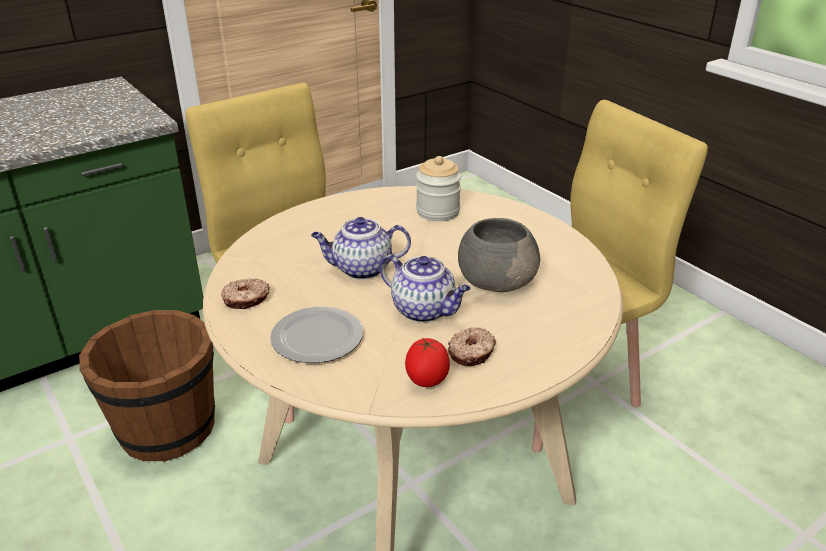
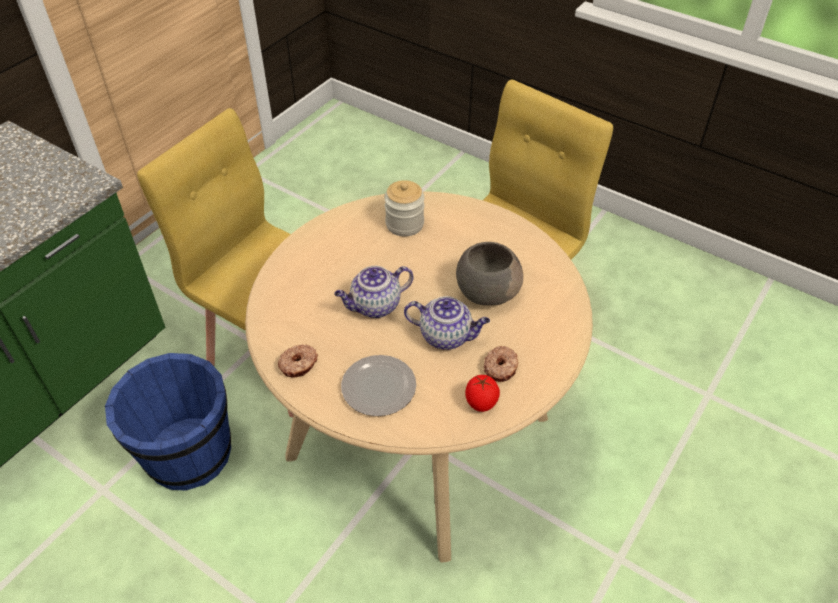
camera: 20 degrees left, 15 degrees up
(166, 428) = (187, 453): brown bucket -> blue bucket

